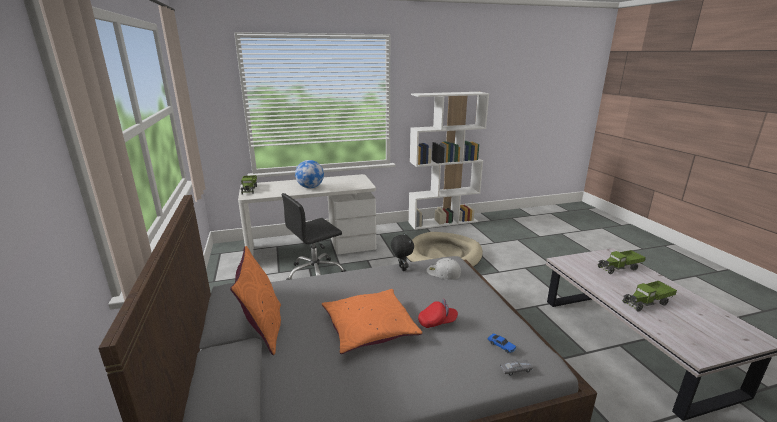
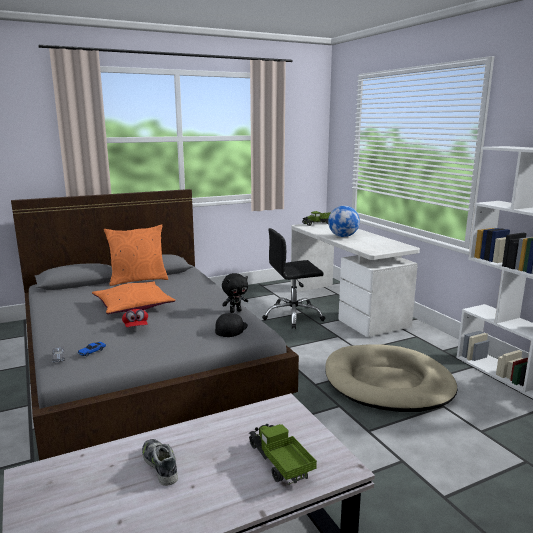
camera: 80 degrees right, 5 degrees down
(315, 273) = (293, 316): black office chair -> black office chair turned 60 degrees counterclockwise
(443, 272) = (231, 328): white cap -> black cap
(647, 302) = (160, 465): toy truck -> shoe

